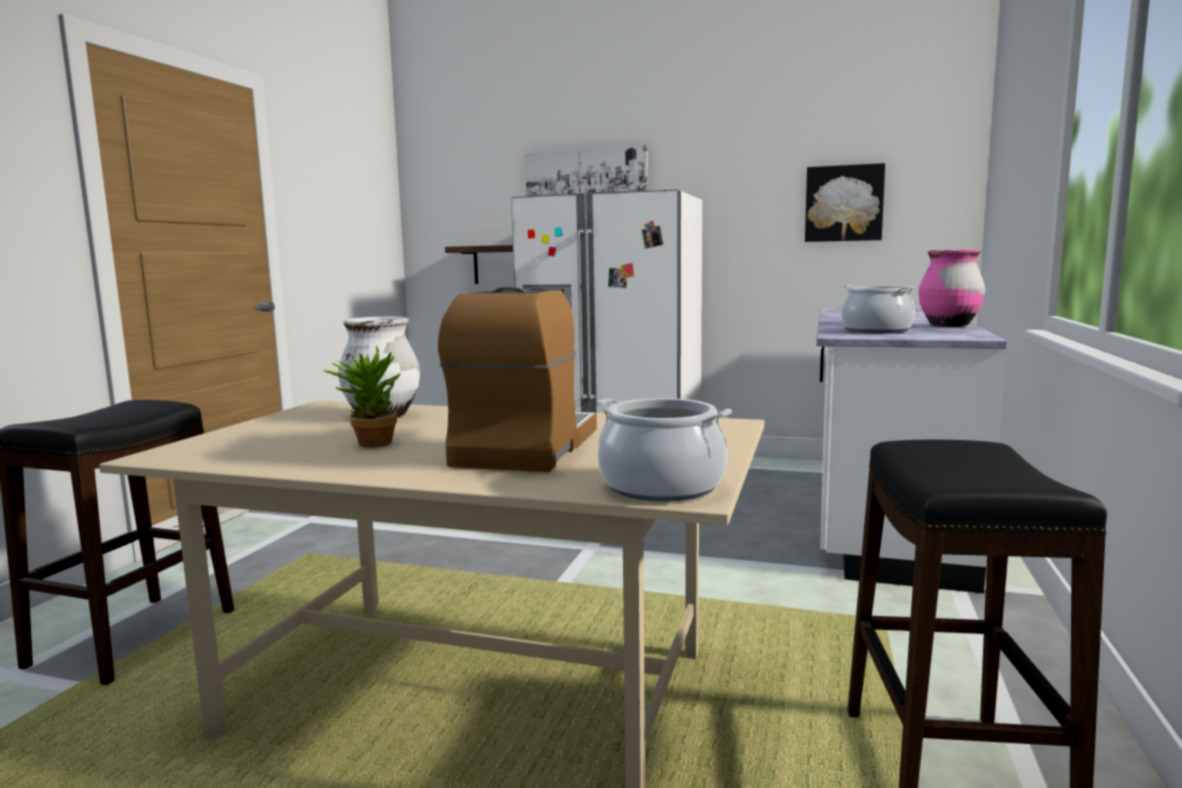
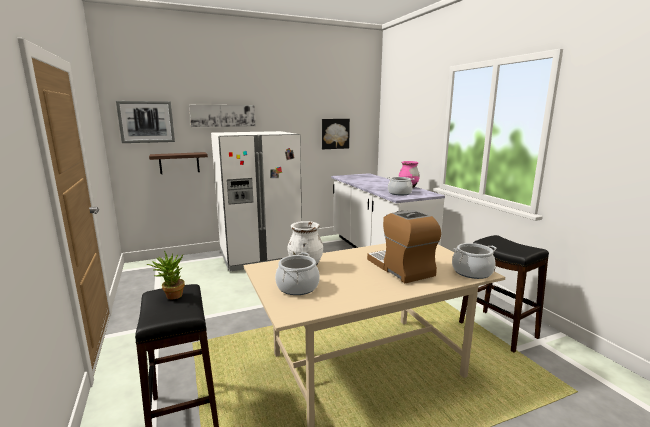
camera: 40 degrees left, 5 degrees up
(281, 433) = (297, 287): none -> cooking pot
(369, 443) = (347, 281): potted plant -> potted plant (171, 296)
(459, 189) = (146, 122): none -> picture

